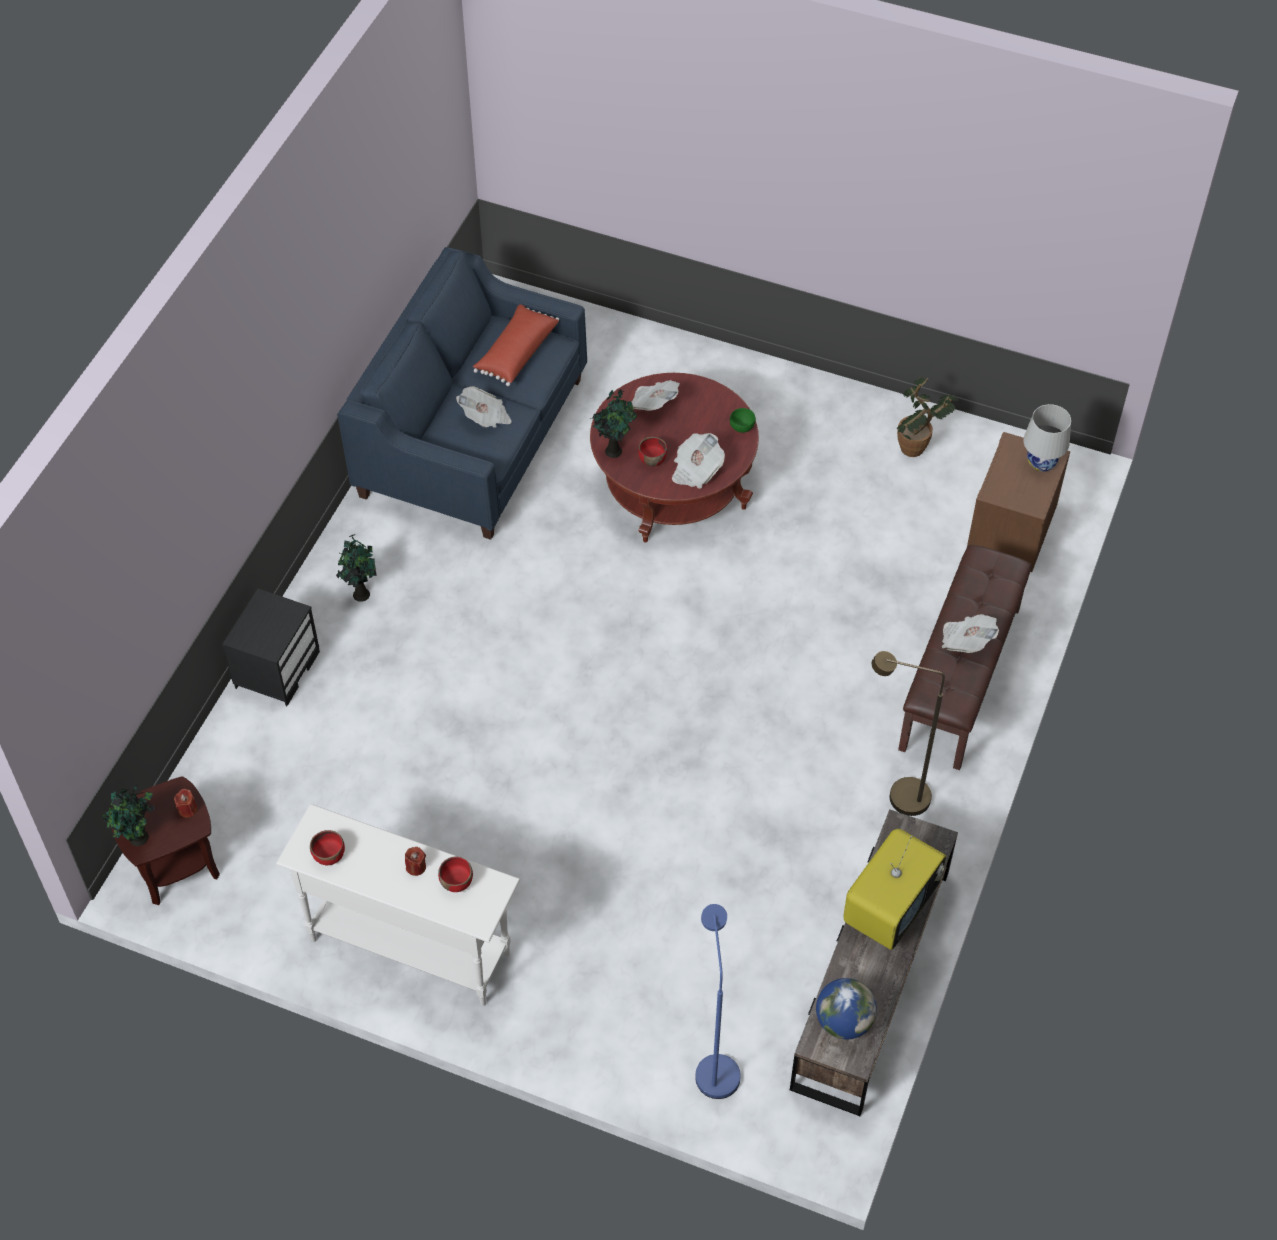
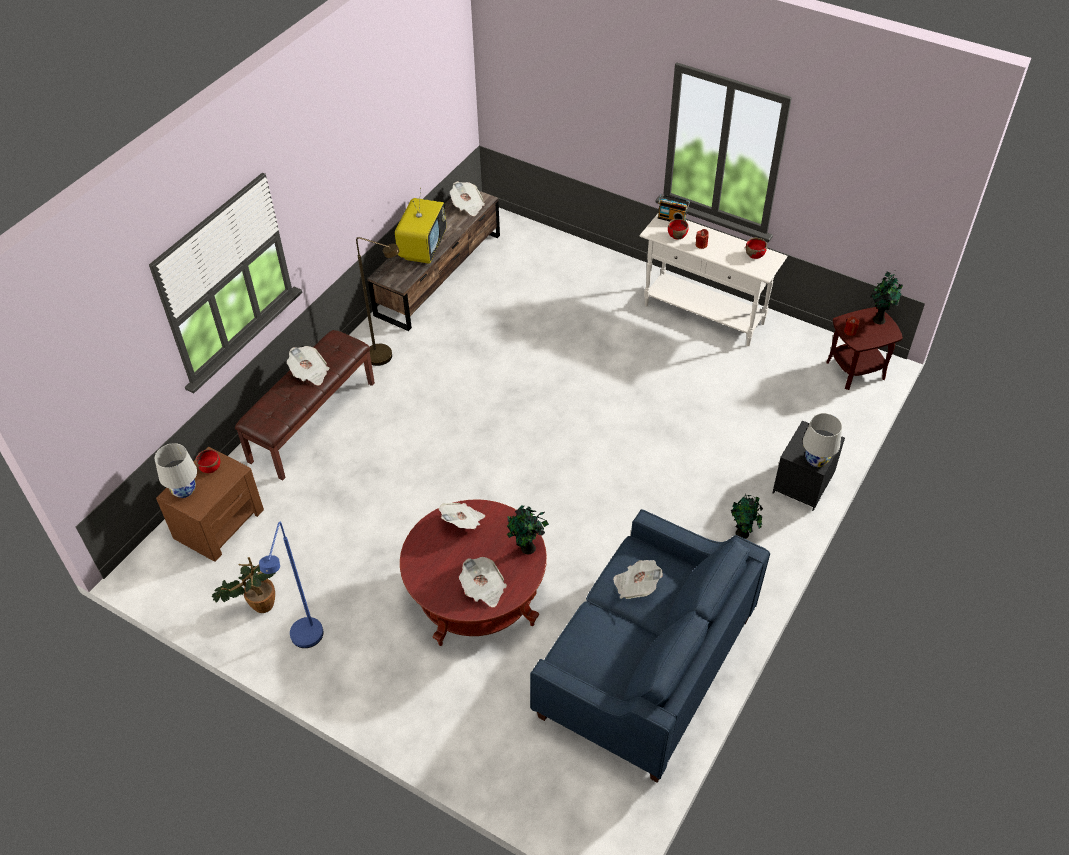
camera: 170 degrees left, 5 degrees down
(264, 607) = (816, 460): none -> white table lamp
(466, 922) = (672, 218): none -> radio
(516, 353) = (602, 652): red pillow -> none
(652, 460) = (497, 536): red bowl -> red bowl (210, 468)
(714, 1066) = (537, 248): blue floor lamp -> blue floor lamp (306, 642)
(742, 428) = (413, 556): green bowl -> none
(843, 1022) = (467, 206): globe -> newspaper
(890, 907) = (423, 248): television -> television turned 150 degrees clockwise

